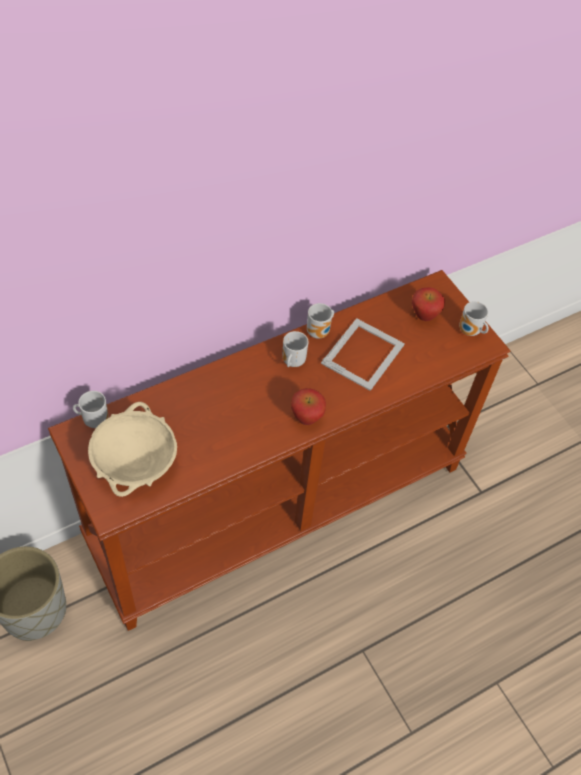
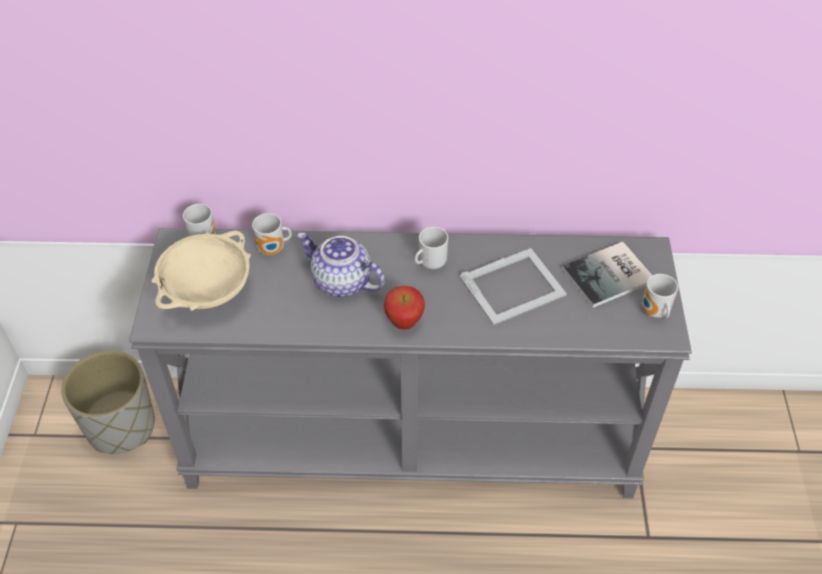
camera: 35 degrees right, 5 degrees down
(235, 407) = (341, 282): none -> teapot
(278, 502) = (412, 439): brown console table -> grey console table
(319, 332) = (481, 247): mug -> mug (273, 250)
(424, 316) = (611, 276): apple -> book

